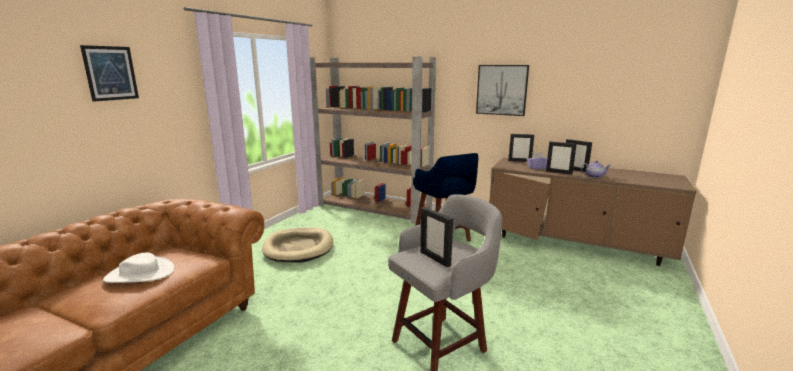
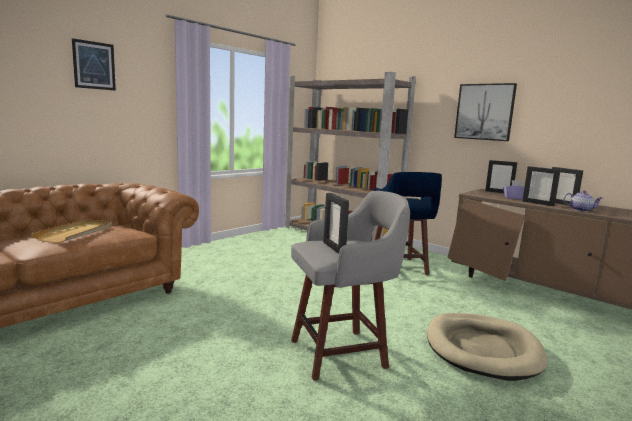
camera: 15 degrees right, 5 degrees down
(140, 274) = (76, 233): white hat -> beige tray
(299, 247) = (246, 256): beige dog bed -> beige dog bed (482, 349)

